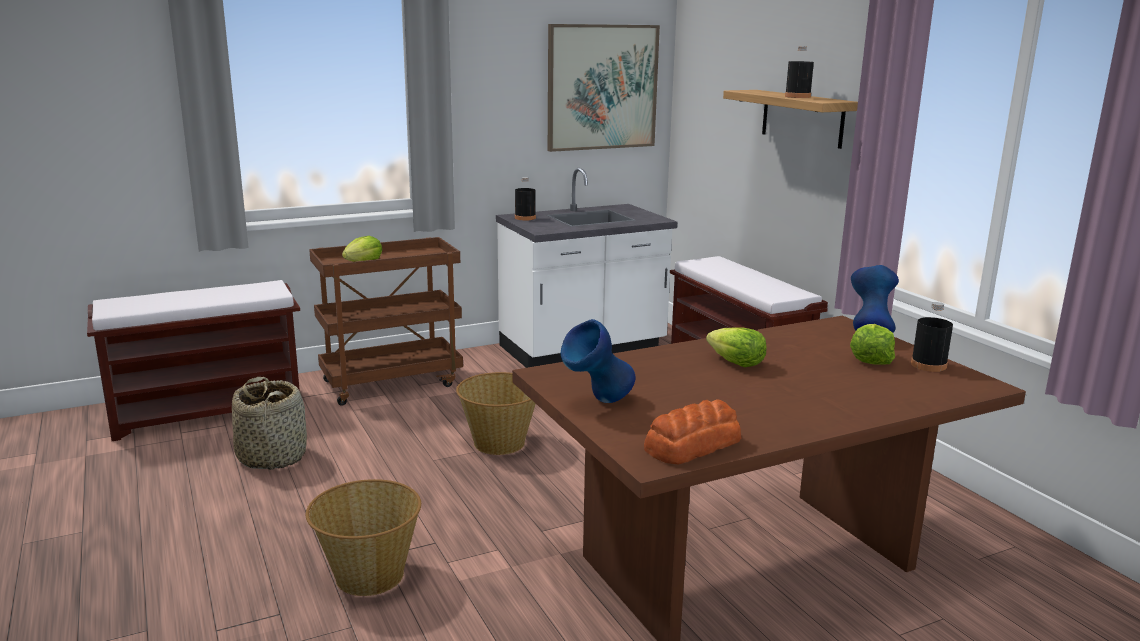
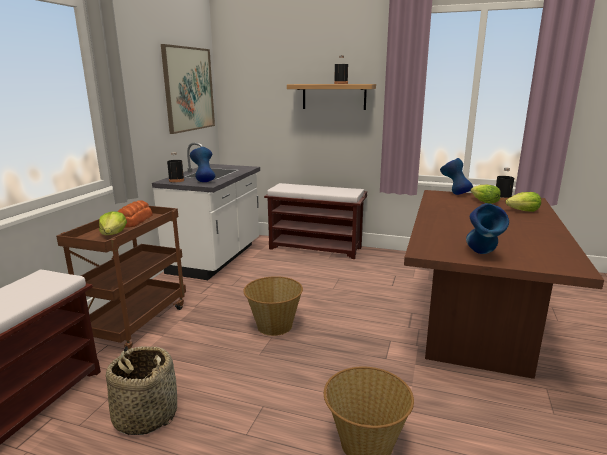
camera: 45 degrees left, 0 degrees up
(548, 225) = (204, 181): none -> blue vase
(691, 445) = (561, 256): bread -> bread (134, 221)
(736, 362) = (460, 218): lettuce -> lettuce (523, 211)

